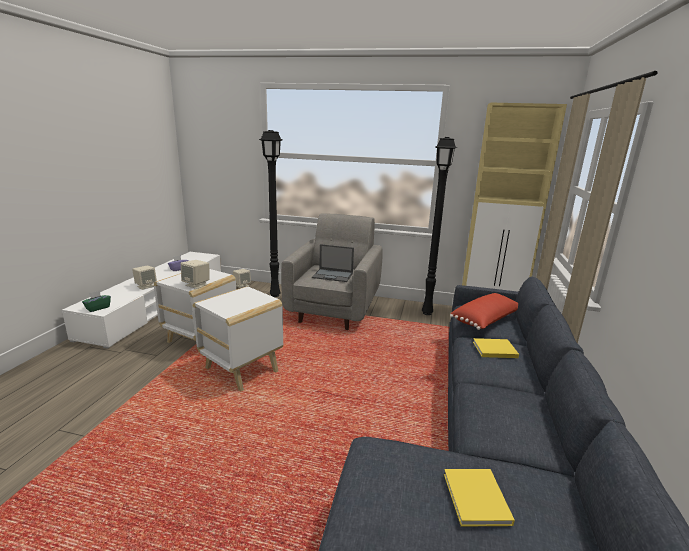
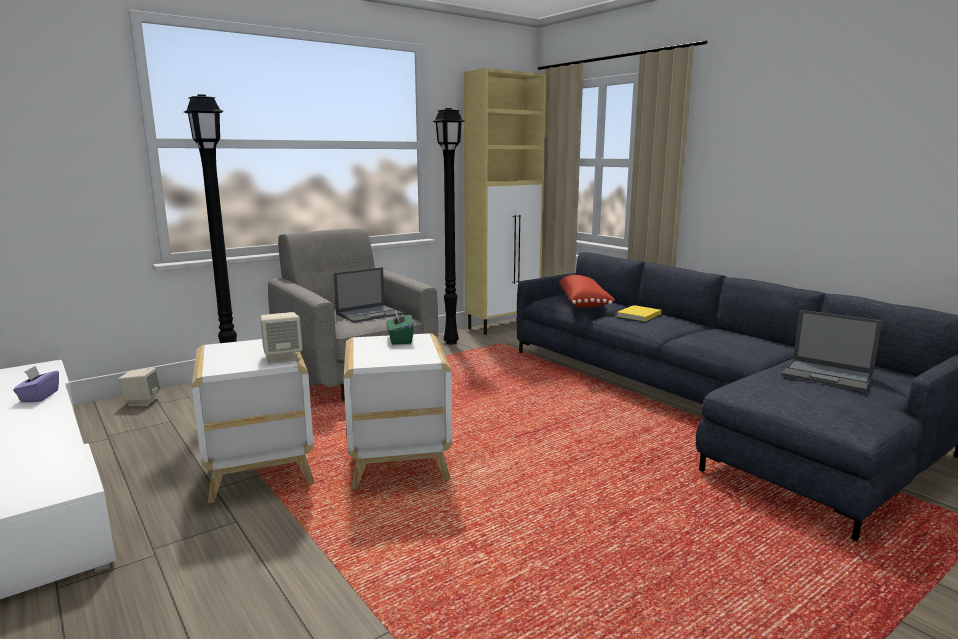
camera: 50 degrees left, 5 degrees down
(98, 308) = (48, 490): green tissue box -> green tissue box (400, 340)
(146, 286) = (50, 434): beige speaker -> none
(476, 500) = (828, 375): yellow book -> laptop

